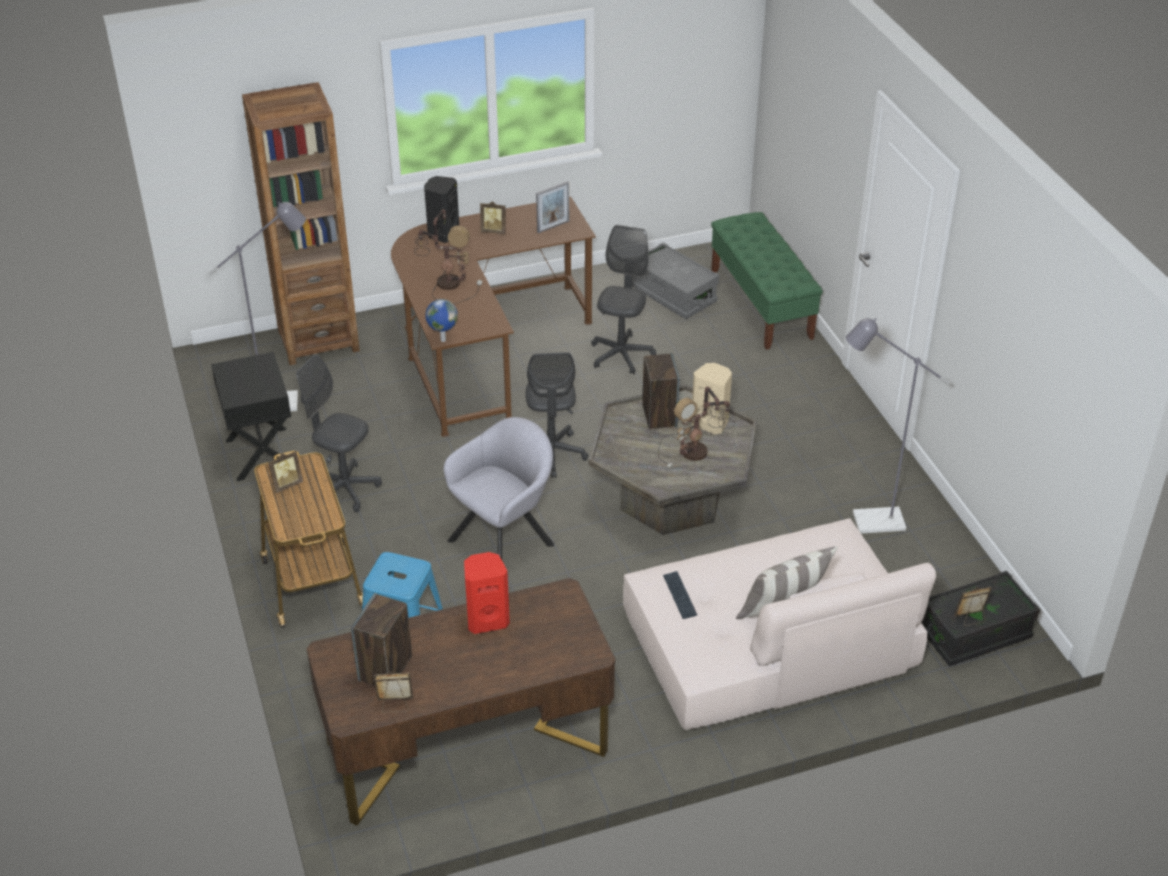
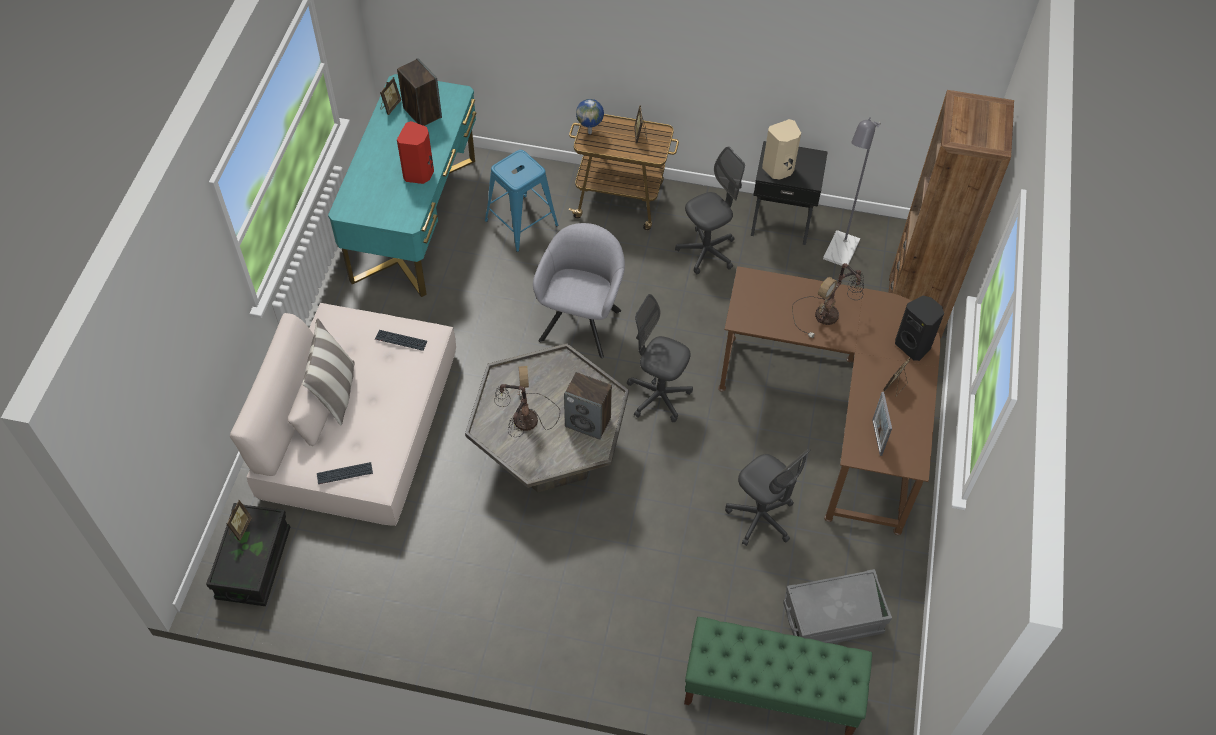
camera: 120 degrees right, 15 degrees up
(442, 340) = (744, 277): globe -> globe (590, 132)
(467, 747) = (414, 219): brown desk -> turquoise desk
(505, 540) = (582, 321): grey armchair -> grey armchair turned 150 degrees counterclockwise
(711, 423) = (552, 453): beige speaker -> beige speaker (778, 170)
(856, 556) = (345, 474): none -> keyboard
(869, 522) = (417, 574): grey floor lamp -> none

